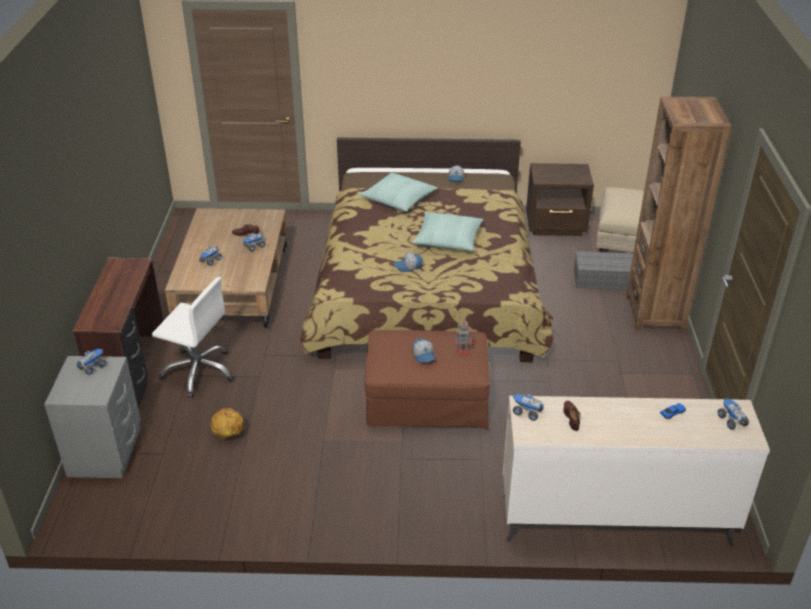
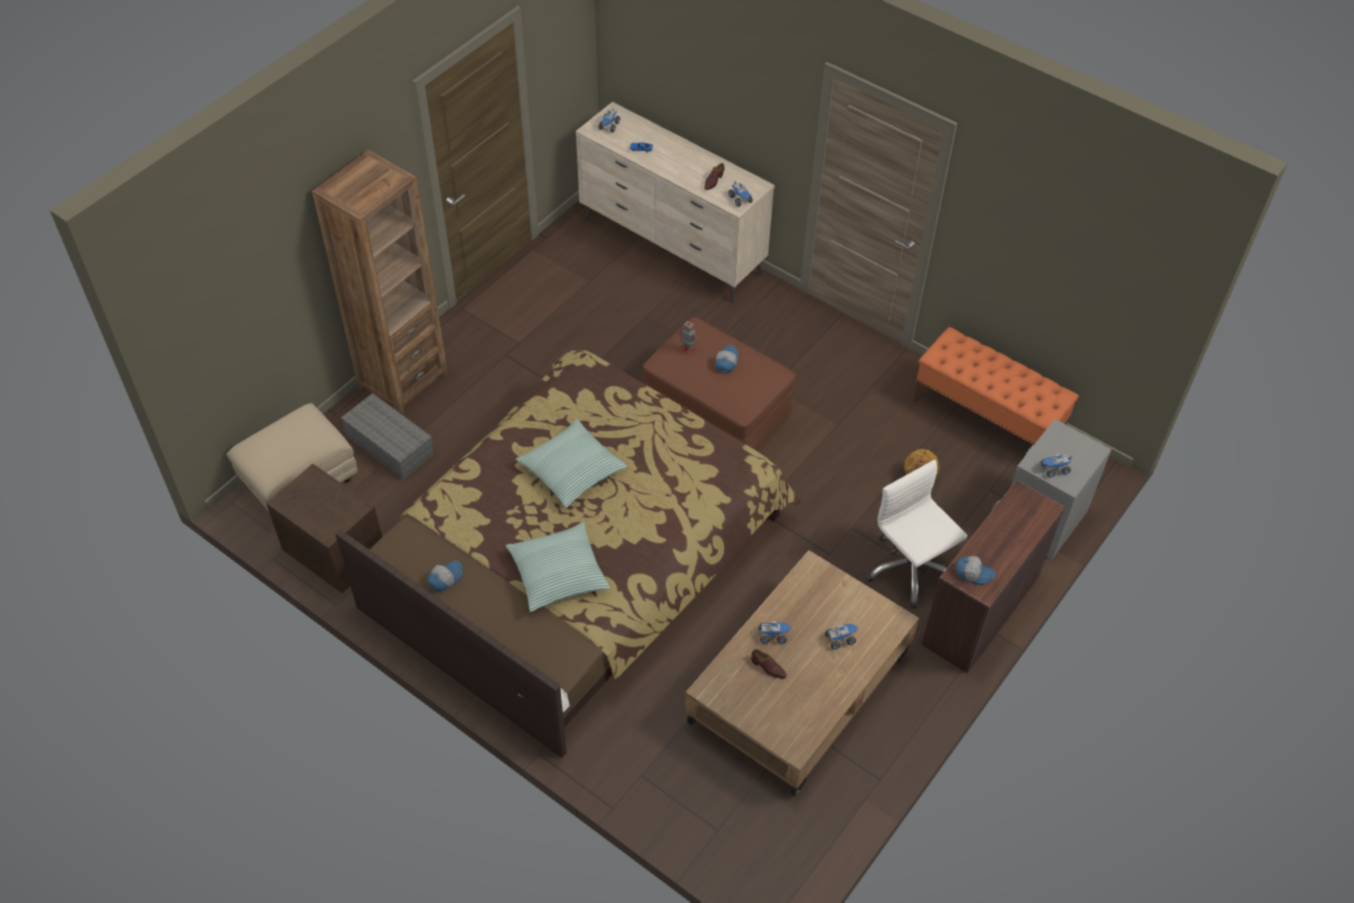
camera: 145 degrees left, 15 degrees up
(193, 513) = (987, 418): none -> orange bench
(408, 267) = (652, 454): cap -> cap (974, 573)

